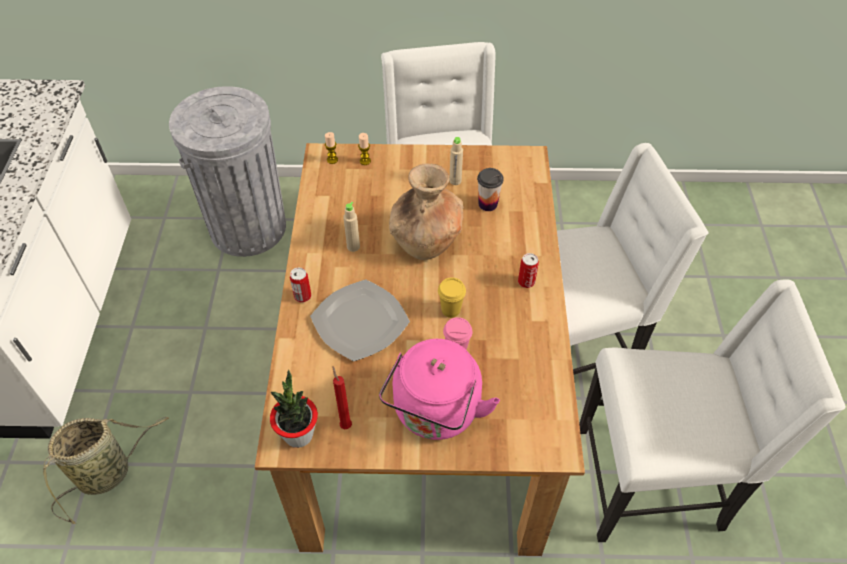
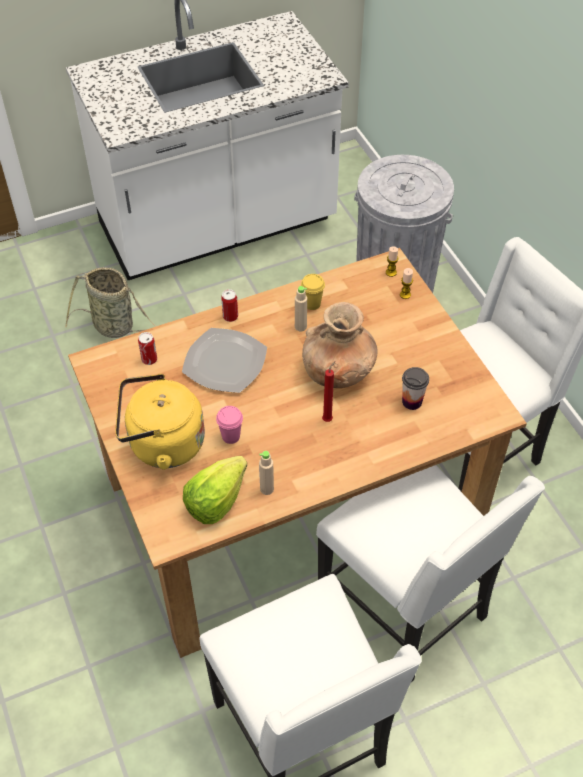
camera: 65 degrees right, 0 degrees up
(298, 434) = (104, 367): potted plant -> none
(345, 424) = (125, 391): red candle -> red candle (328, 419)
(435, 413) = (162, 444): pink kettle -> yellow kettle
(450, 310) = (270, 418): yellow cup -> yellow cup (312, 304)
(455, 181) = (425, 367): beige bottle -> beige bottle (267, 489)
(526, 282) = (334, 462): can -> can (149, 359)
(528, 390) = (216, 501): none -> lettuce

